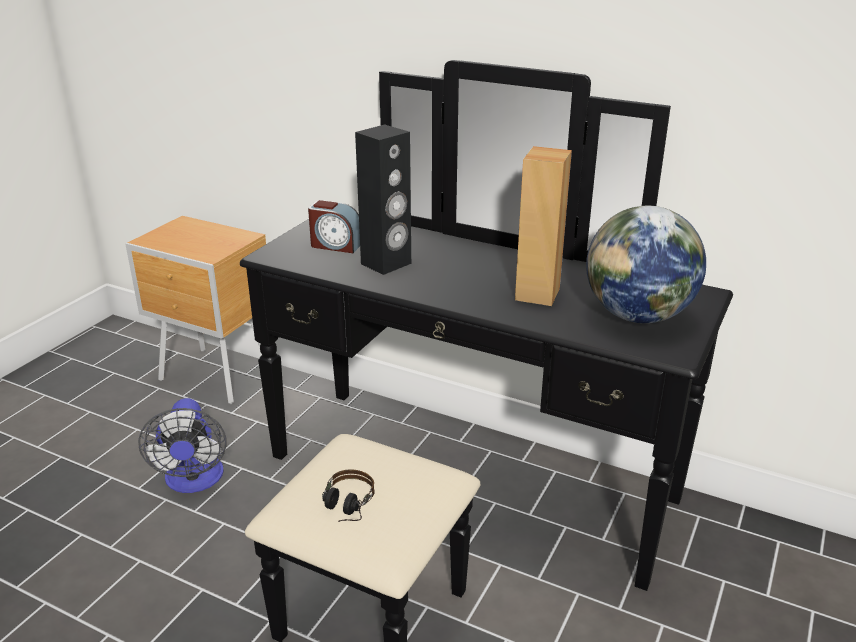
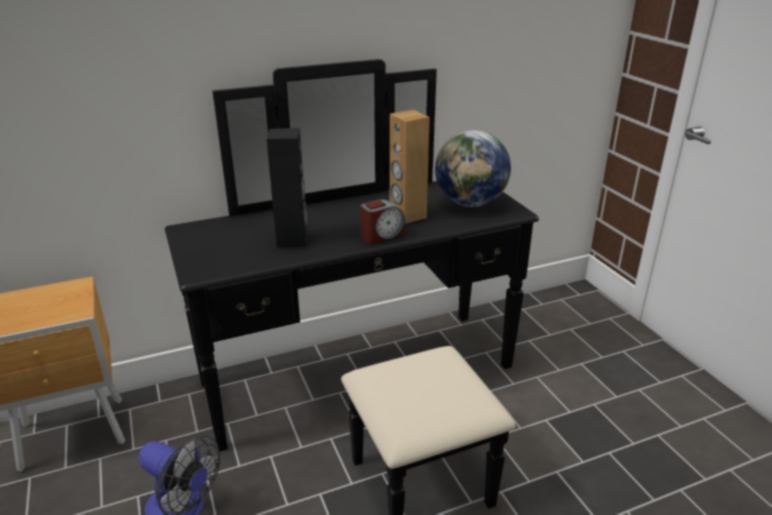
camera: 50 degrees left, 0 degrees up
(335, 245) = (233, 245): alarm clock -> alarm clock (382, 235)
(345, 509) = (435, 404): headphones -> none

